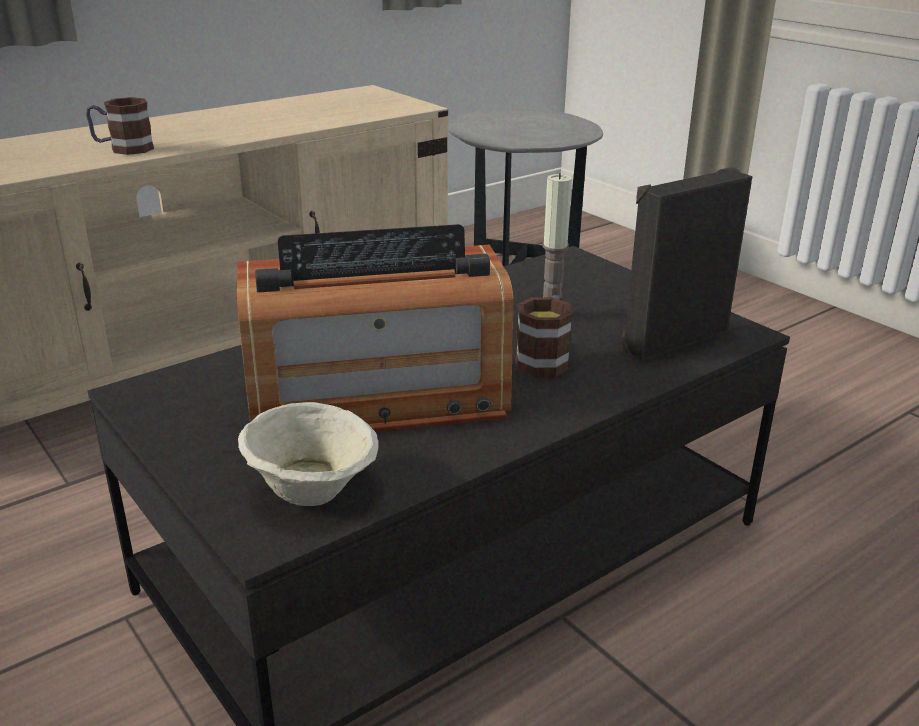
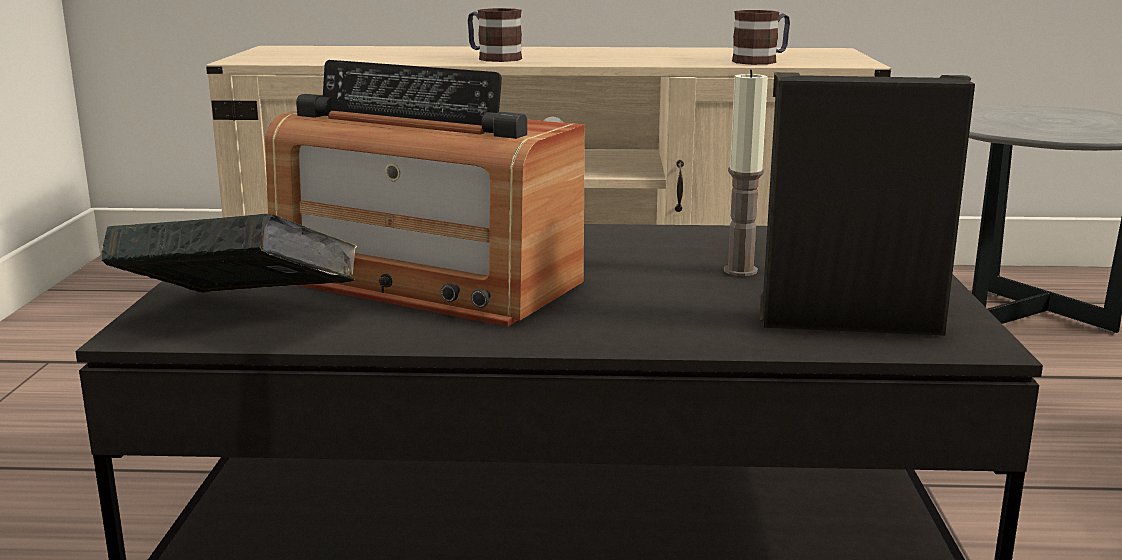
camera: 40 degrees right, 10 degrees down
(312, 490) = (238, 318): beige bowl -> book
(545, 359) = (653, 298): mug -> mug (761, 61)

